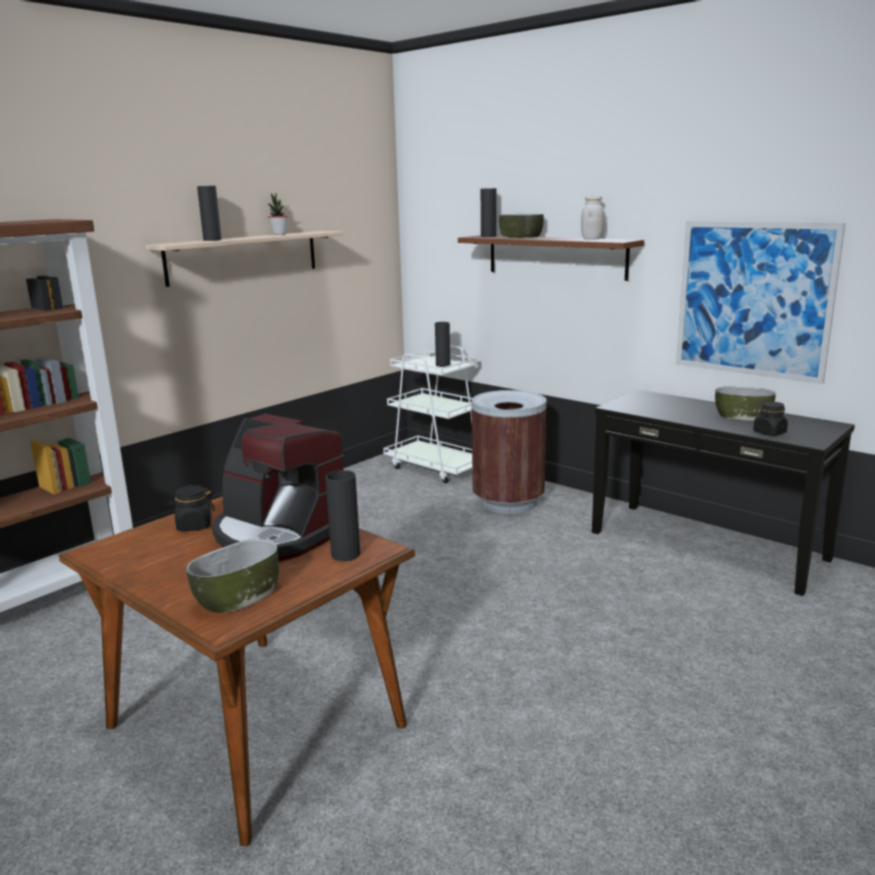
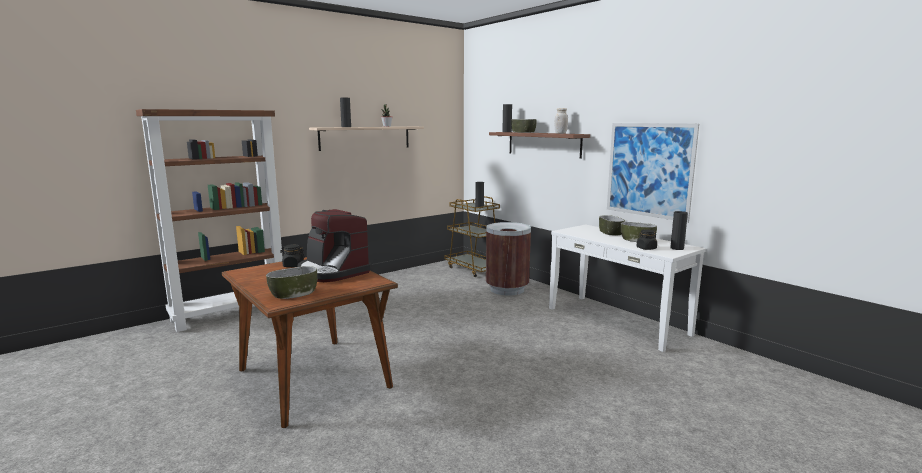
camera: 10 degrees right, 5 degrees down
(345, 554) = (359, 282): black vase -> black vase (677, 248)
(436, 467) = (474, 269): white cart -> brown cart
(690, 405) = (610, 233): none -> bowl
(706, 545) = (617, 321): black console table -> white console table

